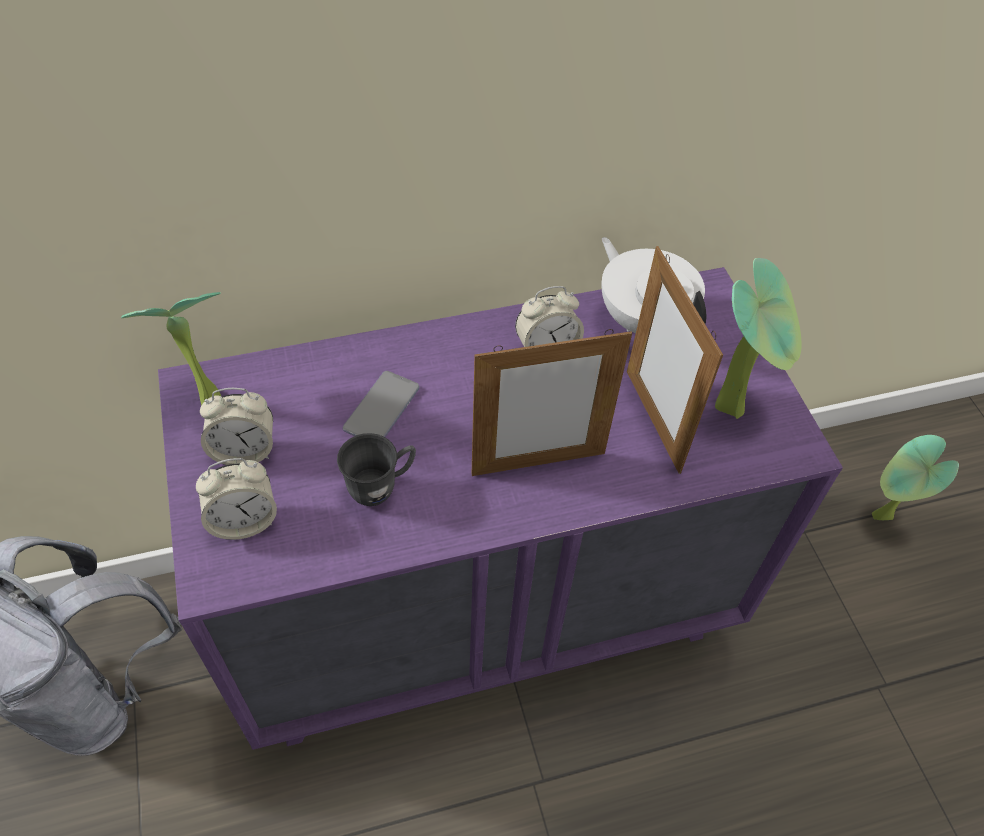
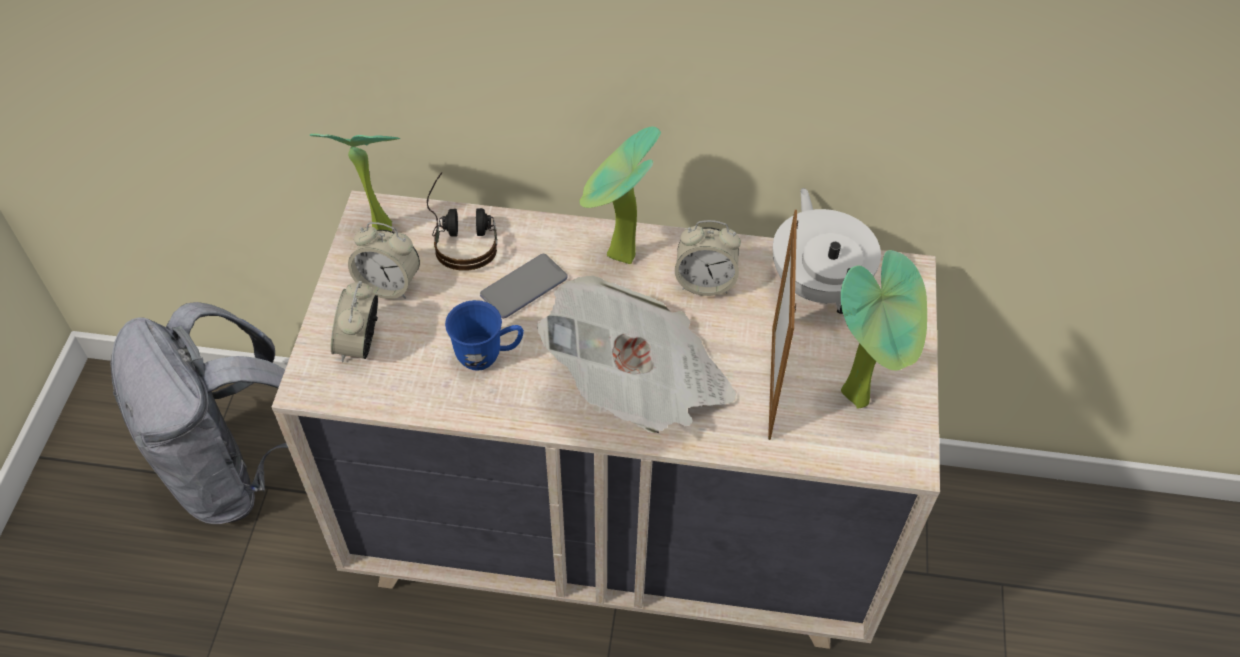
camera: 25 degrees right, 0 degrees up
(244, 520) = (360, 344): alarm clock -> alarm clock turned 90 degrees clockwise
(294, 376) = (463, 233): none -> headphones
(381, 487) = (488, 356): grey mug -> blue mug
(483, 607) = (618, 531): purple dresser -> beige dresser
(538, 463) = (639, 384): picture frame -> newspaper
(881, 519) = (1101, 604): potted plant -> potted plant (616, 259)

